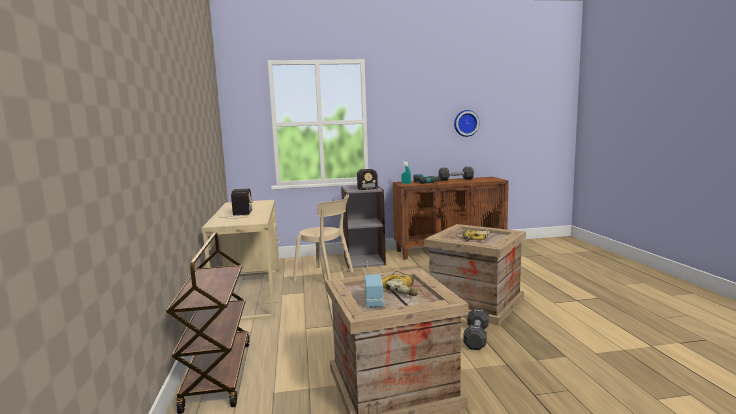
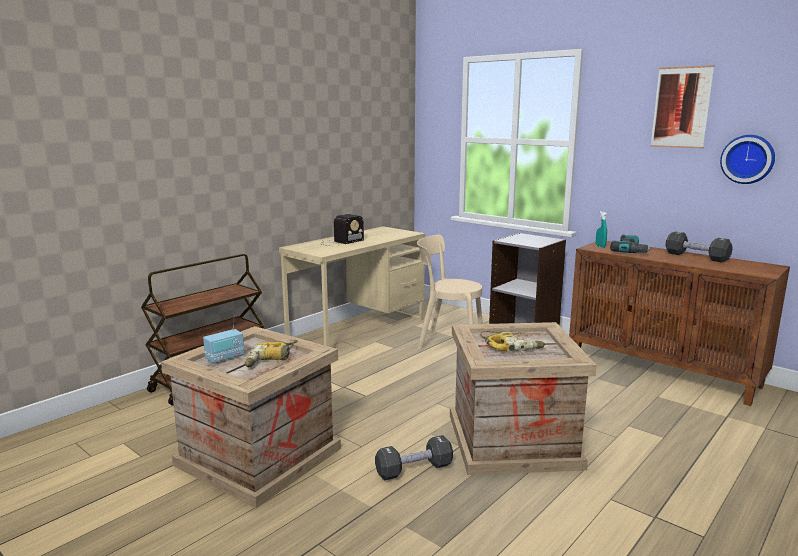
camera: 50 degrees right, 5 degrees up
(326, 276) = (447, 341): beige chair -> beige chair turned 120 degrees clockwise
(360, 189) = (521, 240): radio -> none
(429, 96) = (681, 107): none -> picture

